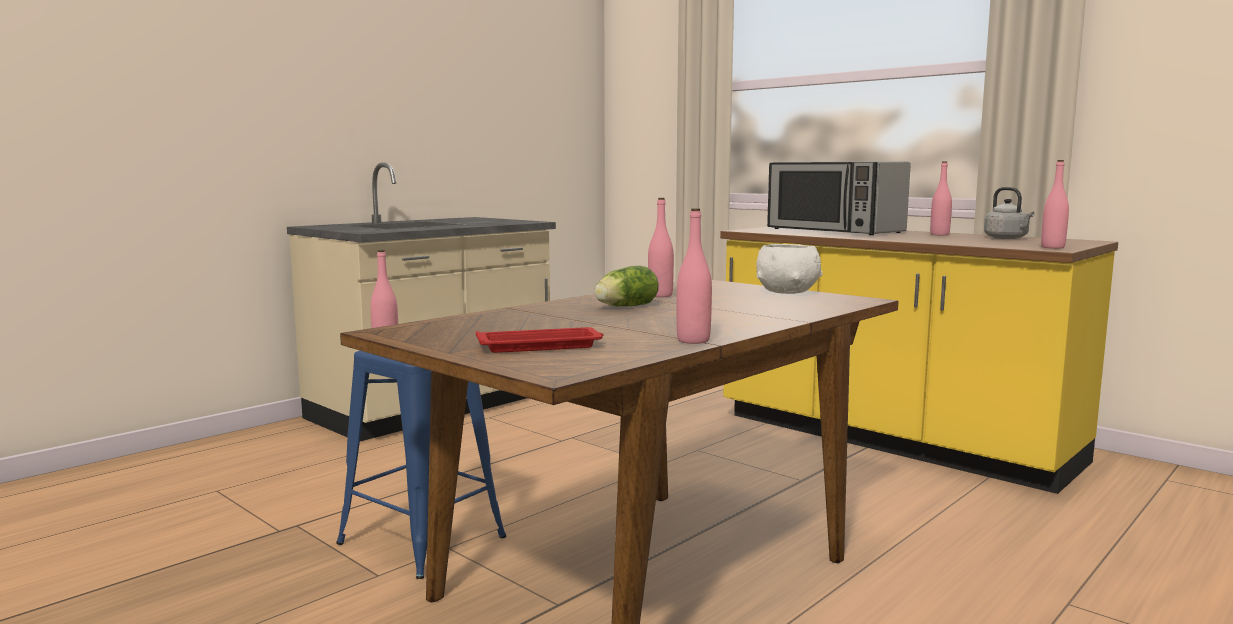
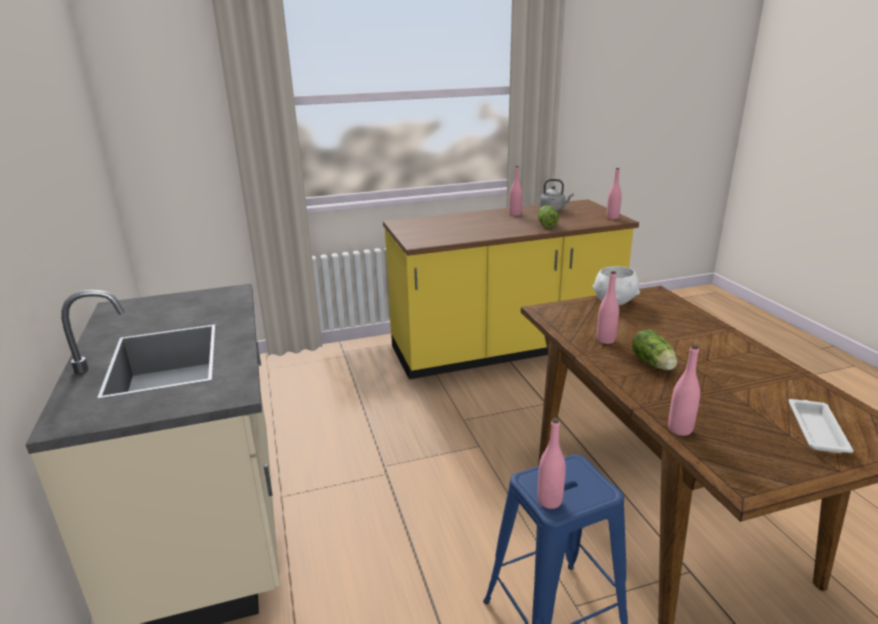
camera: 60 degrees left, 15 degrees up
(541, 346) = (816, 429): red tray -> white tray
(693, 340) = (796, 375): pink bottle -> pink bottle (680, 429)
(834, 230) = (454, 225): microwave -> none
(933, 240) = (546, 224): none -> lettuce

